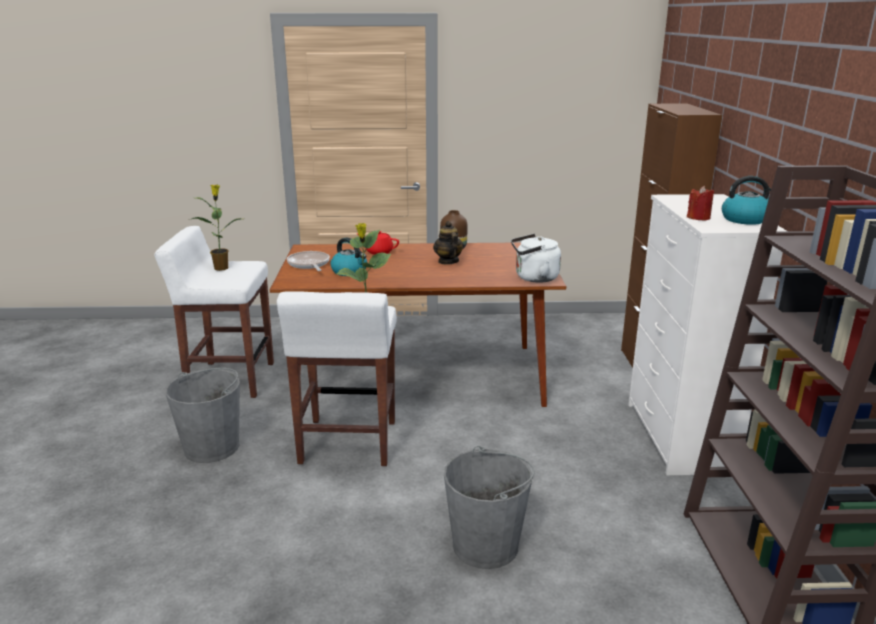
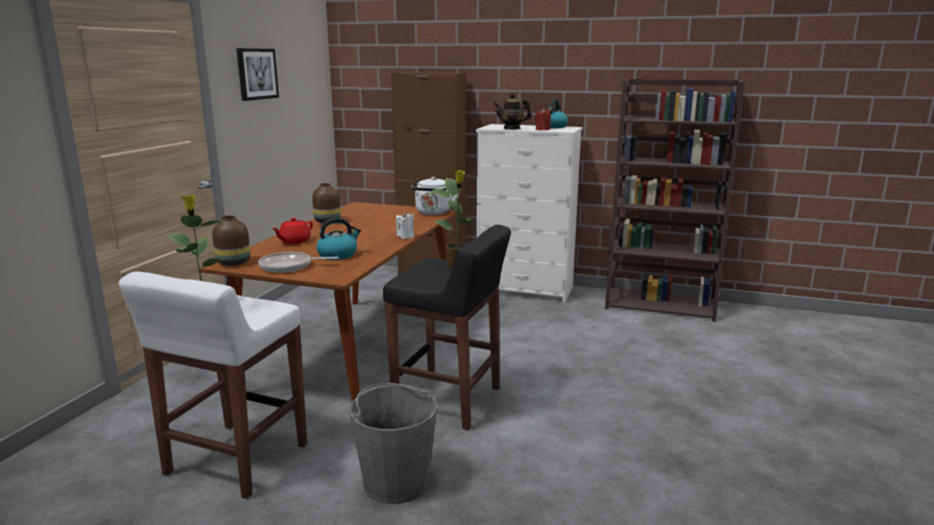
camera: 70 degrees left, 5 degrees down
(308, 249) = (232, 263): none -> brown vase
(347, 443) = (449, 401): white stool -> black stool
(426, 282) = (405, 236): none -> white candle
(448, 261) = (360, 226): teapot -> teapot (512, 128)
(486, 545) = (617, 368): grey bucket -> none
(510, 91) = (256, 74): none -> picture

